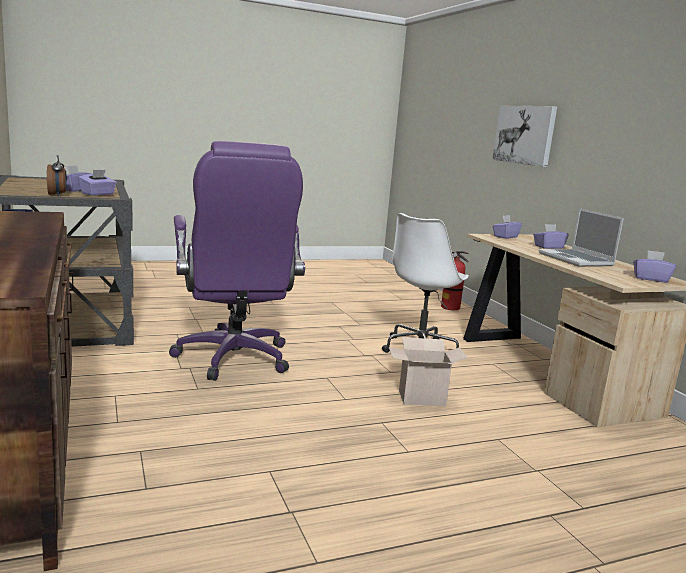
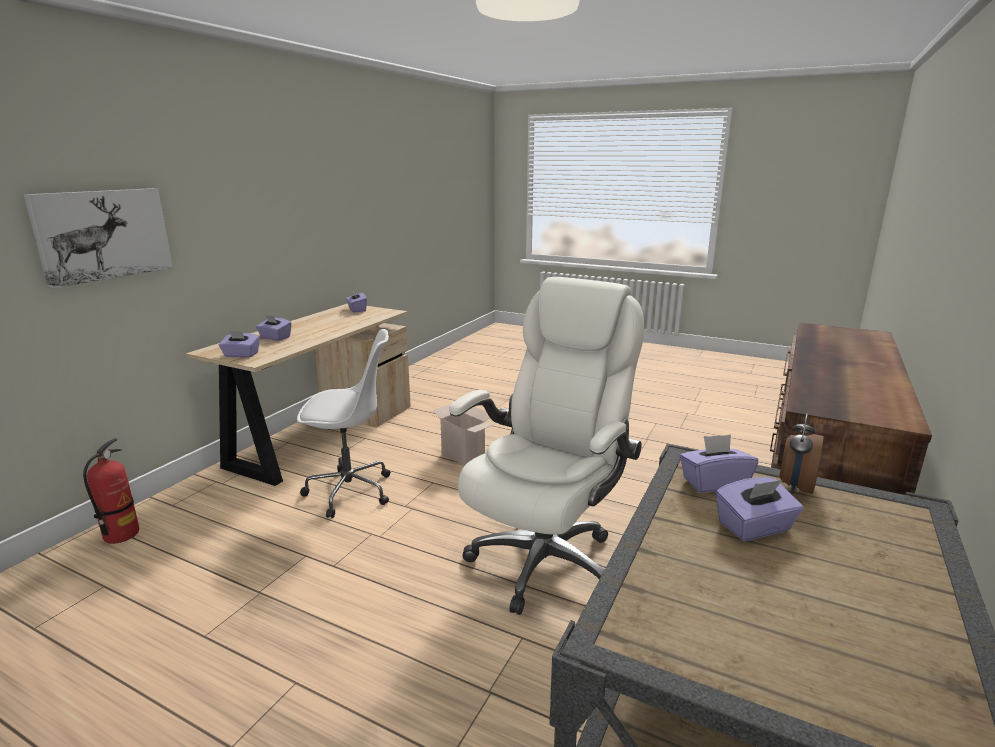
camera: 130 degrees left, 5 degrees up
(234, 358) = (545, 561): purple office chair -> white office chair
(577, 260) = (326, 326): laptop -> none

